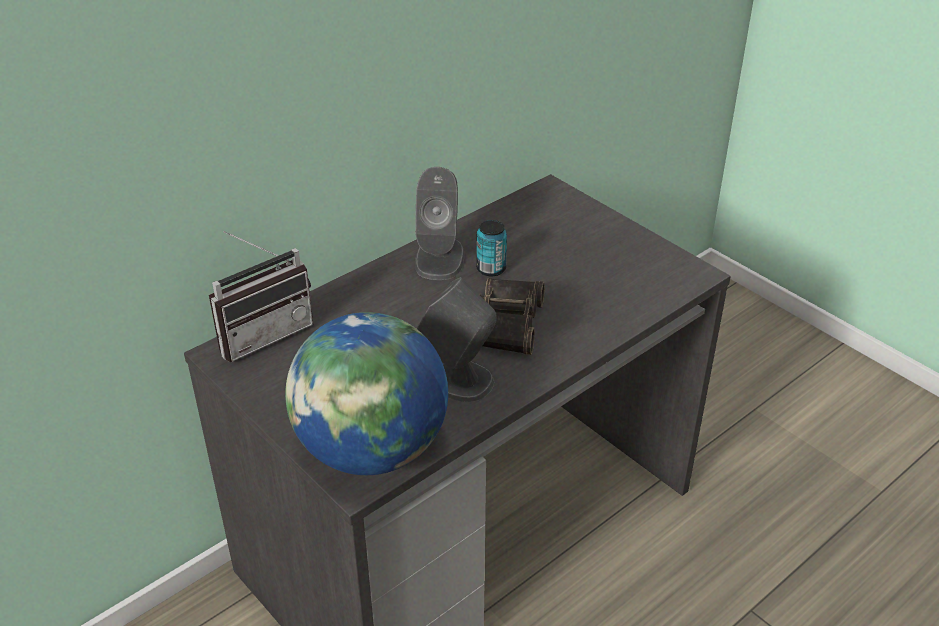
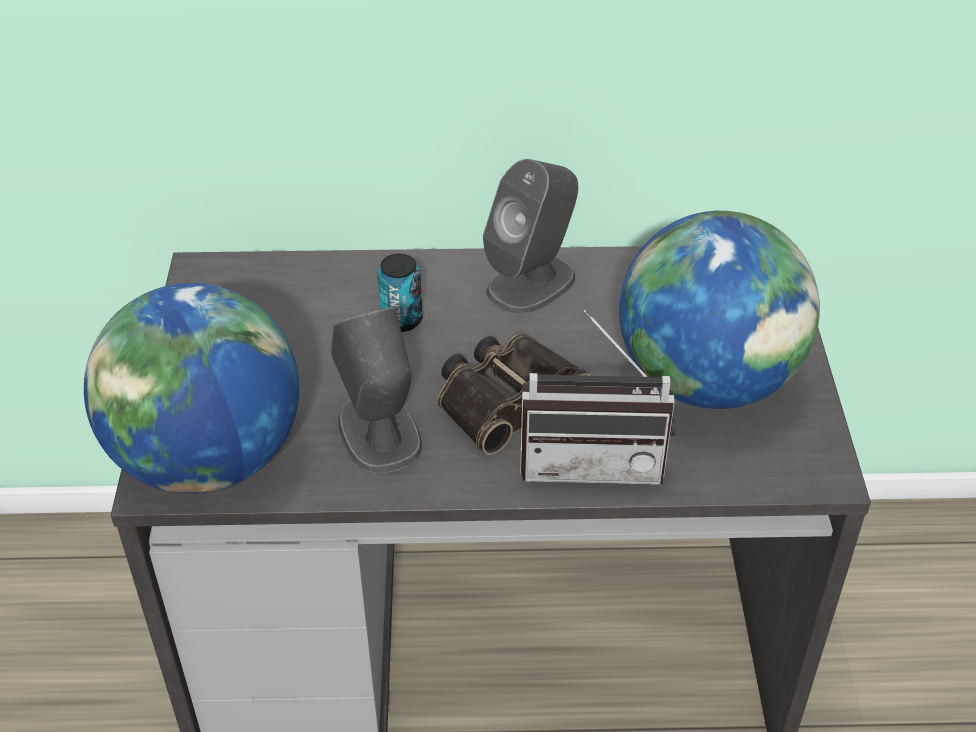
camera: 40 degrees right, 5 degrees up
(262, 333) = (261, 271): radio -> radio (593, 460)
(491, 269) = (573, 327): can -> can (401, 320)
(591, 260) = (707, 380): none -> globe

